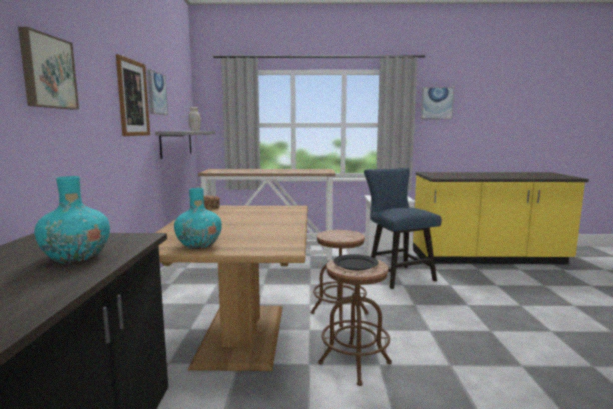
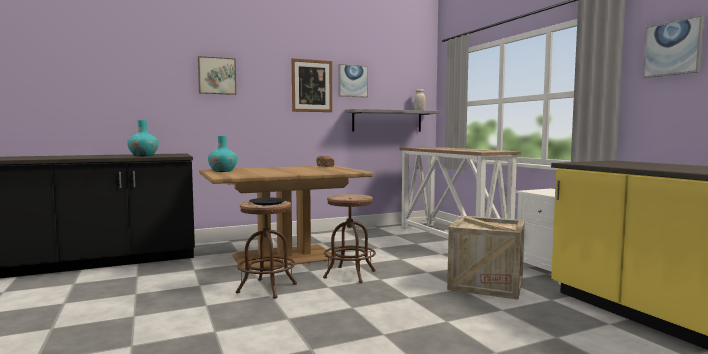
camera: 65 degrees right, 5 degrees down
(397, 275) = (486, 284): blue chair -> crate

